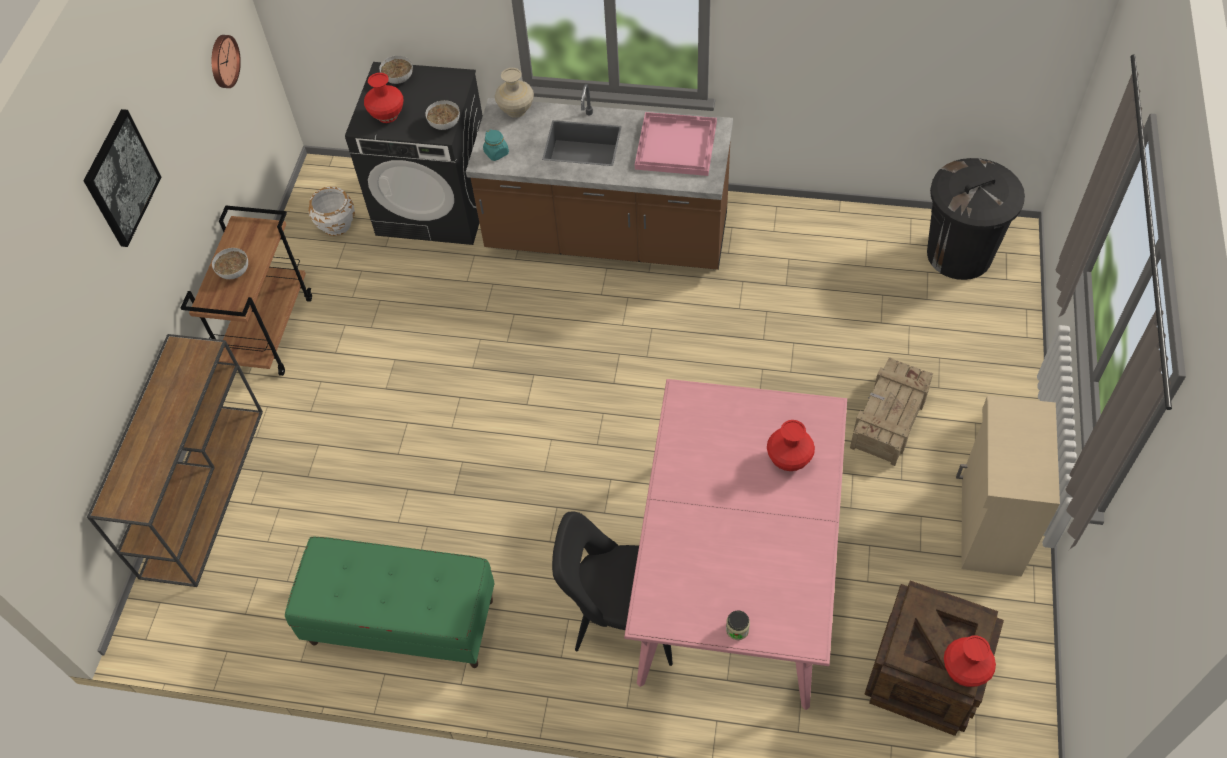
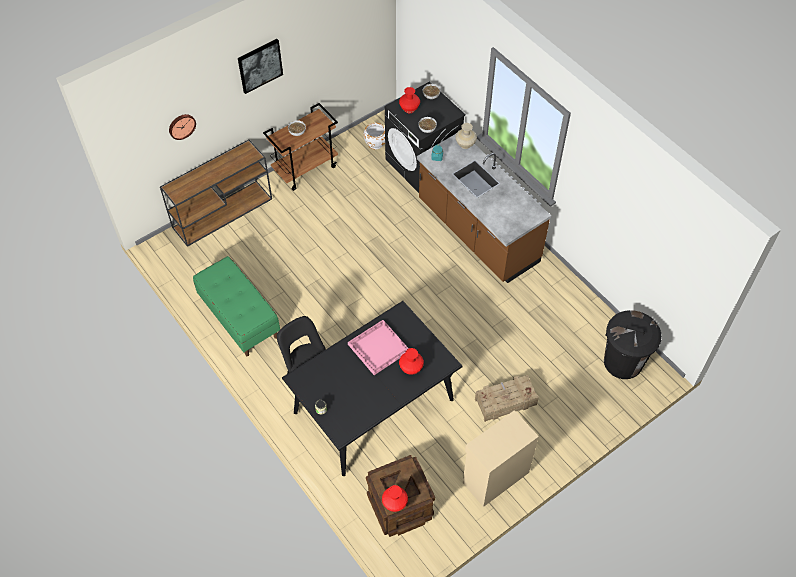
camera: 40 degrees right, 0 degrees up
(223, 61) = (356, 41): wall clock -> wall clock (181, 126)
(675, 145) = (512, 208): pink tray -> pink tray (378, 347)
(735, 572) = (374, 405): pink dining table -> black dining table

